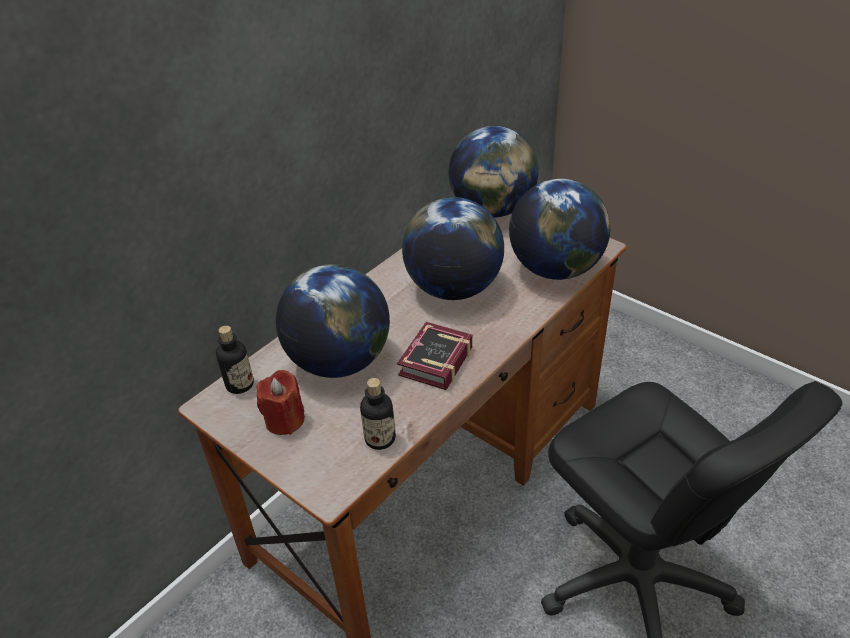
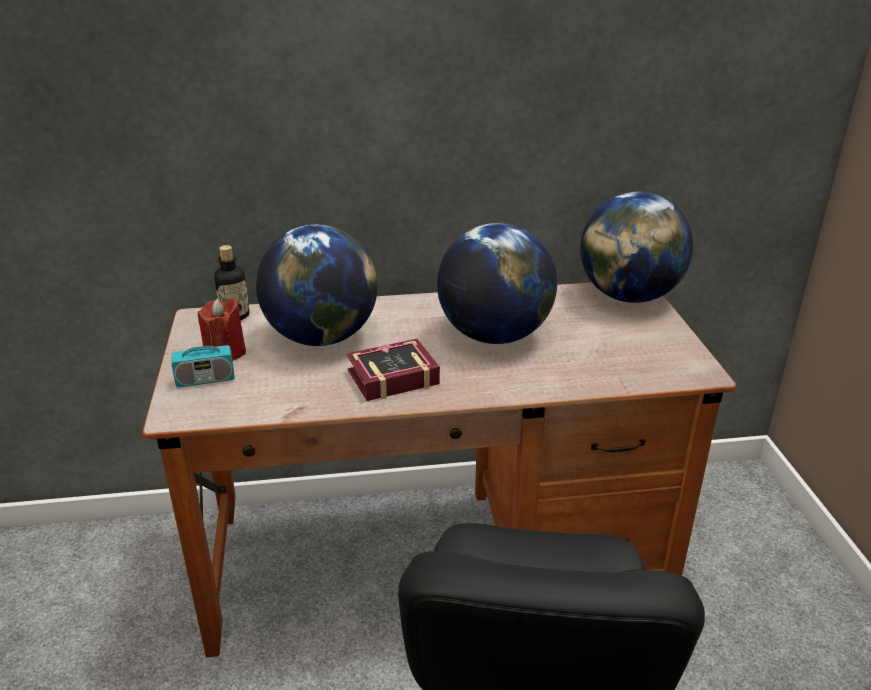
camera: 40 degrees right, 10 degrees down
(306, 451) = (205, 379): none -> radio
(380, 439) = (264, 403): bottle -> none
(555, 269) = (619, 368): globe -> none

